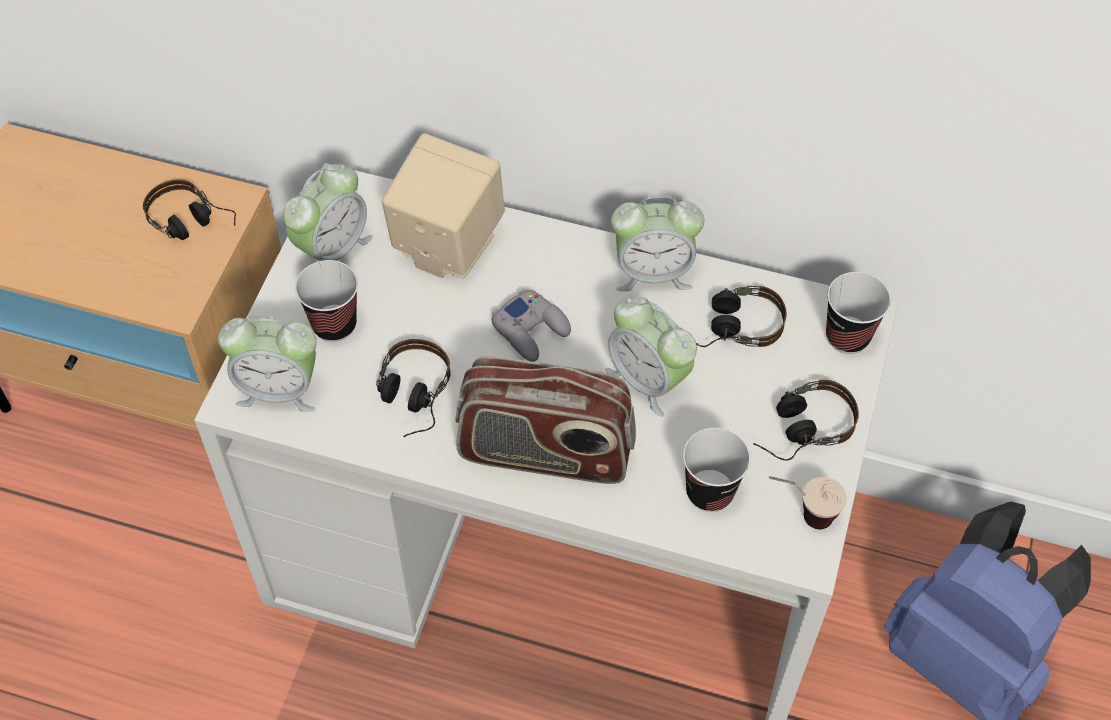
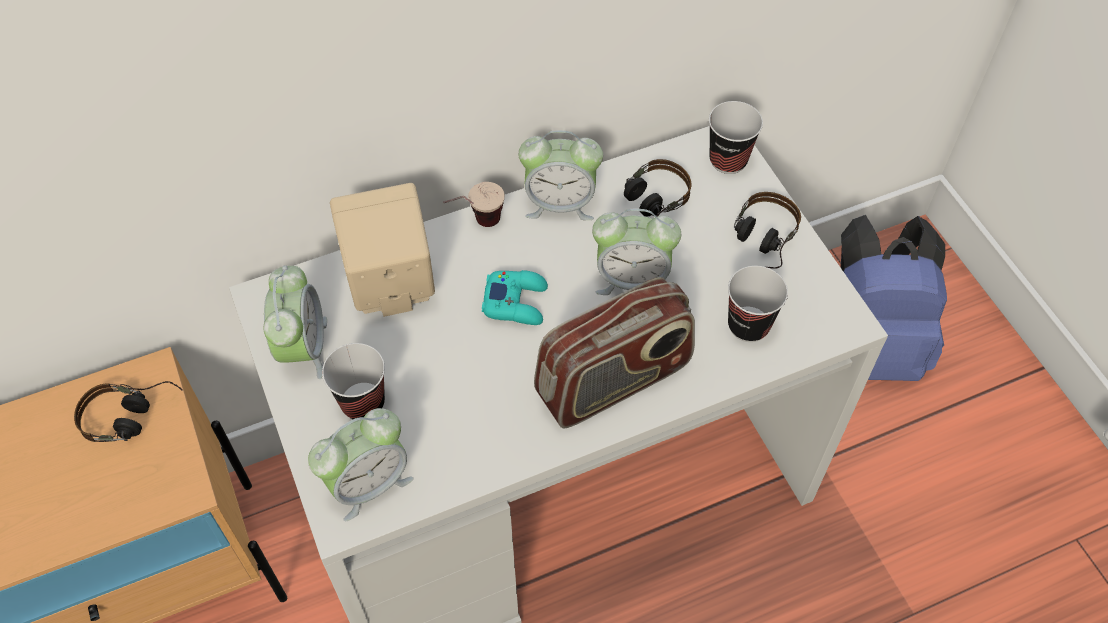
camera: 40 degrees left, 0 degrees up
(411, 400) = (480, 416): headphones -> none
(531, 330) = (516, 302): grey game controller -> turquoise game controller
(653, 272) = (560, 203): alarm clock -> alarm clock turned 45 degrees clockwise
(800, 515) = (818, 298): cup -> cup (475, 225)

